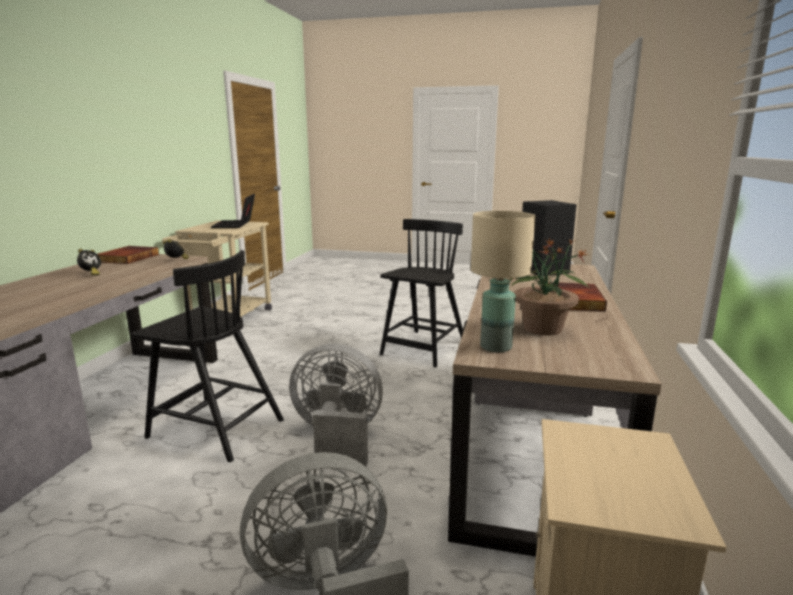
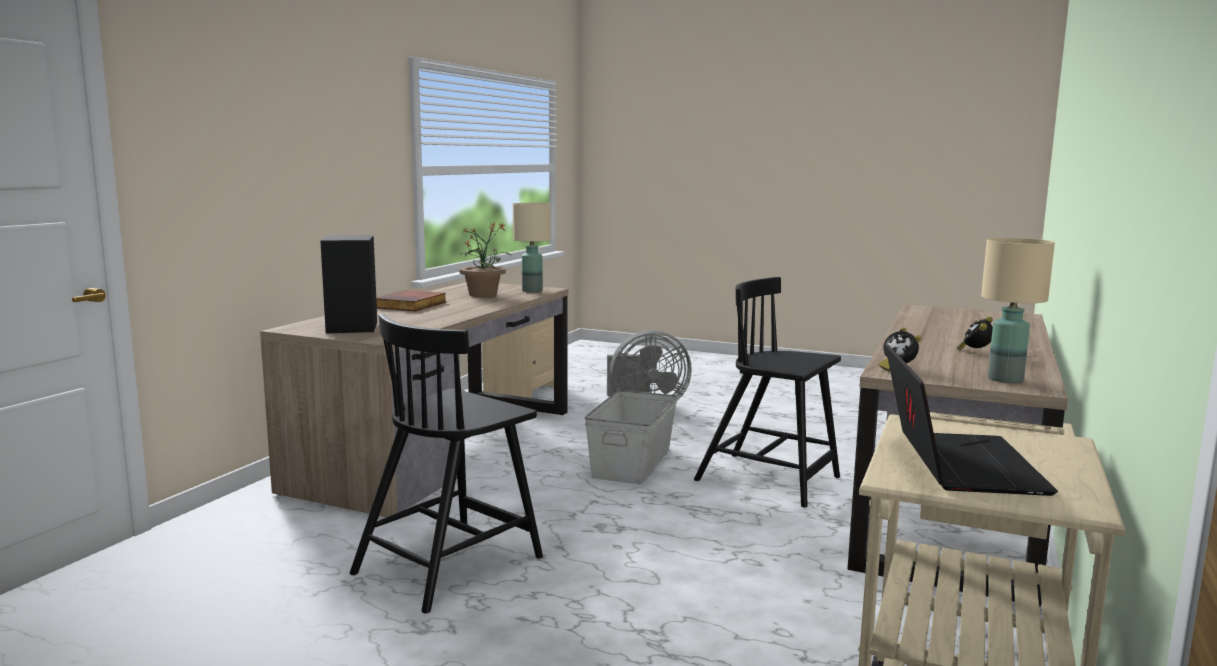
camera: 170 degrees left, 5 degrees down
(127, 258) = (1006, 379): book -> beige table lamp
(337, 438) = (633, 462): grey fan -> grey storage box

